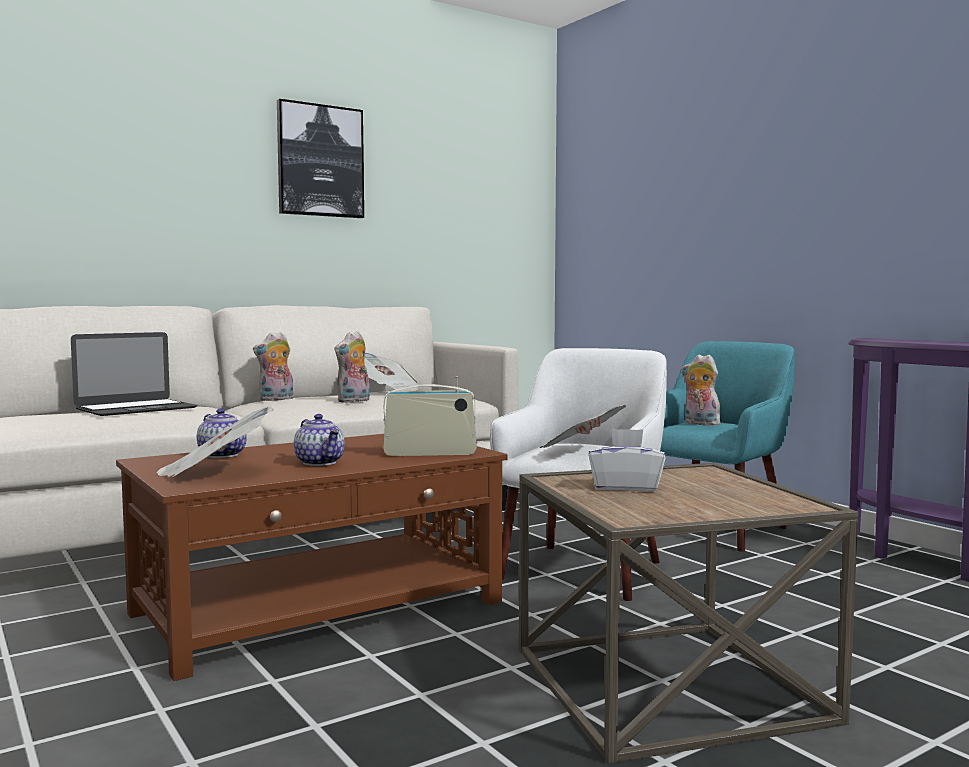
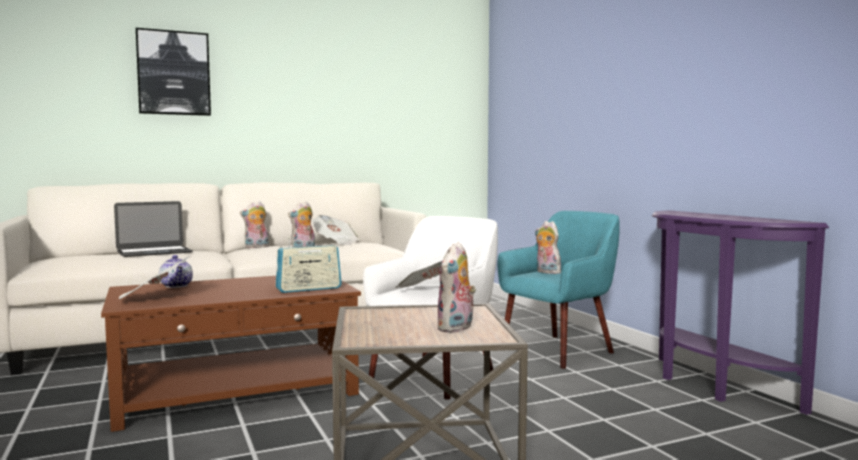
camera: 10 degrees right, 0 degrees up
(320, 161) = (304, 81): picture -> picture (174, 73)
(321, 462) = (229, 293): teapot -> none
(430, 453) = (309, 289): radio -> radio turned 150 degrees clockwise
(626, 487) = (397, 318): white tissue box -> none
(728, 496) = (456, 328): none -> plush toy

